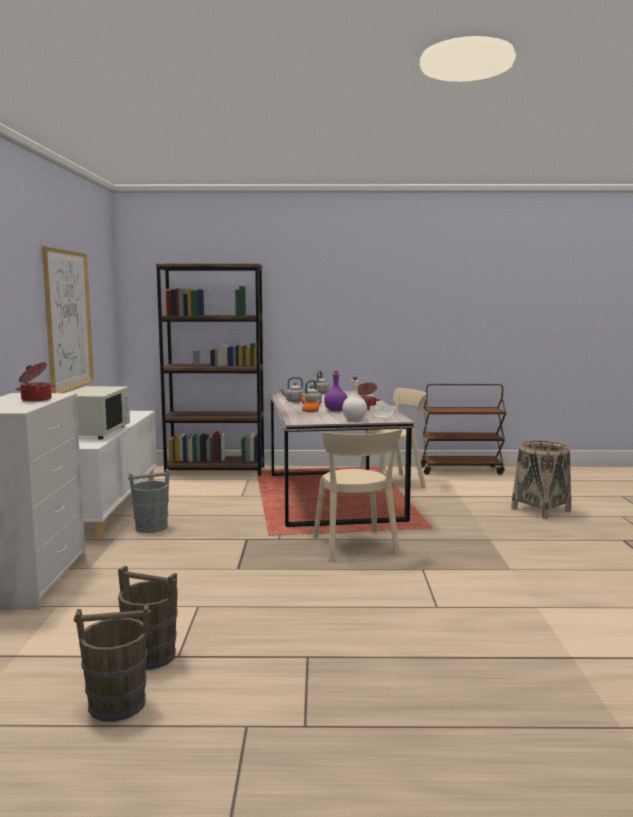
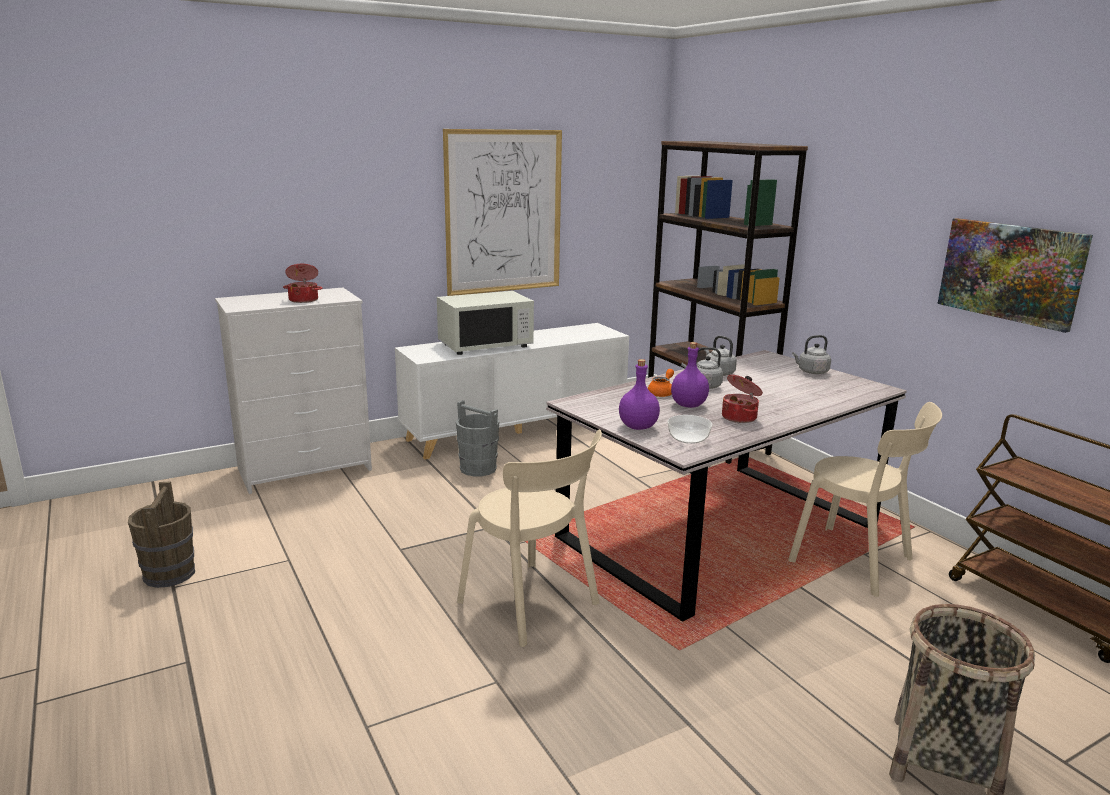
camera: 60 degrees right, 10 degrees up
(116, 704) = (77, 590): brown bucket -> none
(354, 419) = (637, 427): white bottle -> purple bottle
(356, 547) = (532, 605): beige chair -> beige chair turned 90 degrees counterclockwise
(400, 320) = (1010, 272): none -> picture

